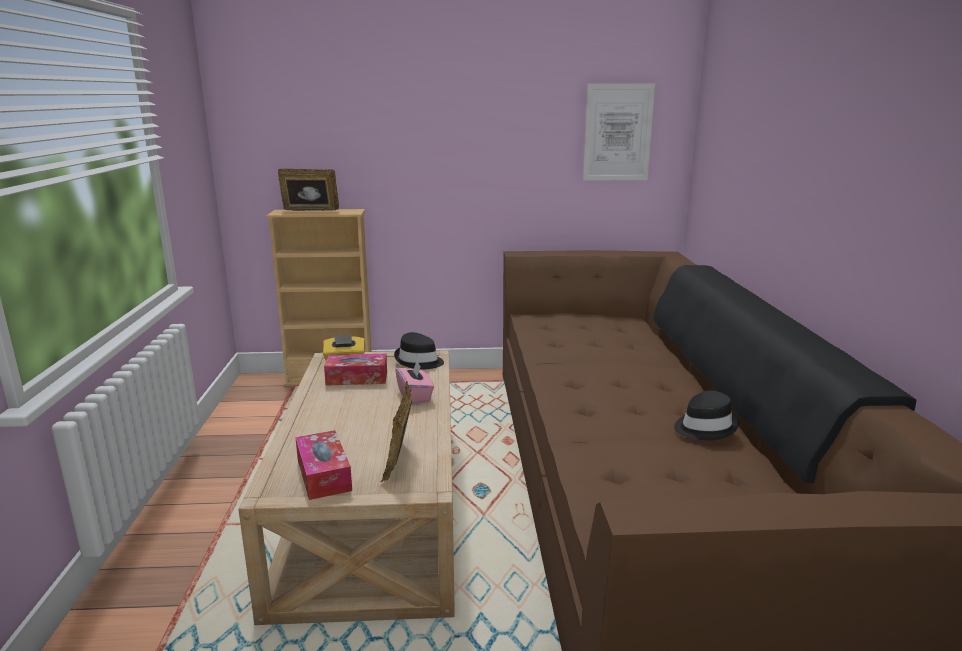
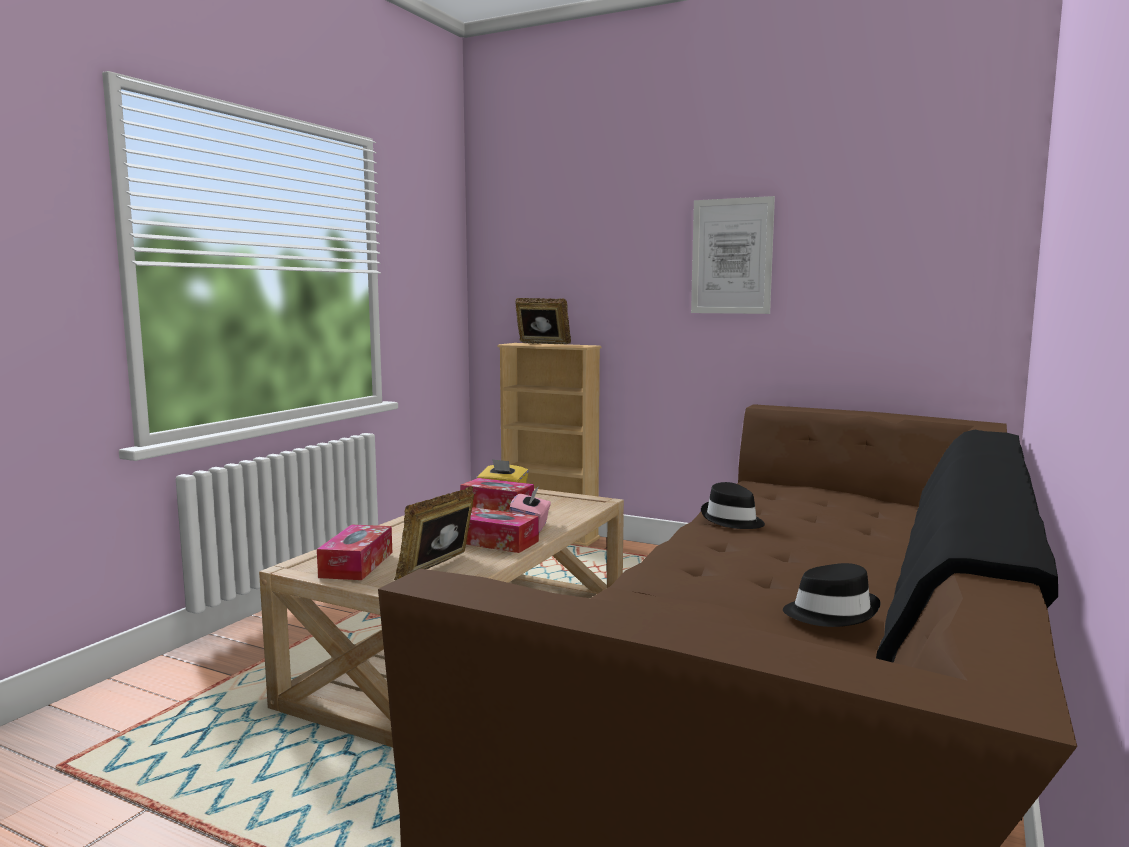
camera: 30 degrees right, 10 degrees down
(408, 418) = (495, 542): none -> tissue box
(418, 361) = (576, 502): black hat -> black hat (732, 520)
(618, 132) = (916, 257): picture -> picture (731, 256)

